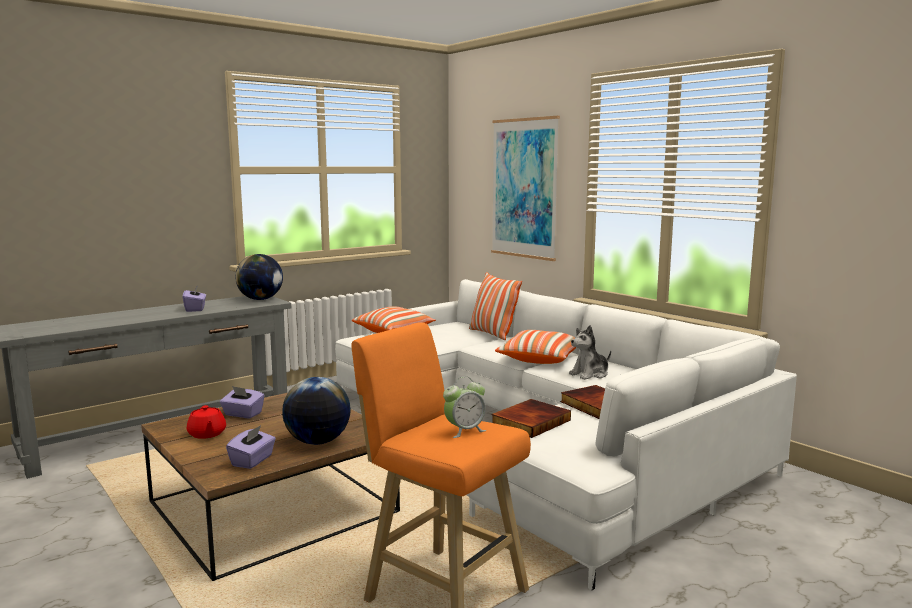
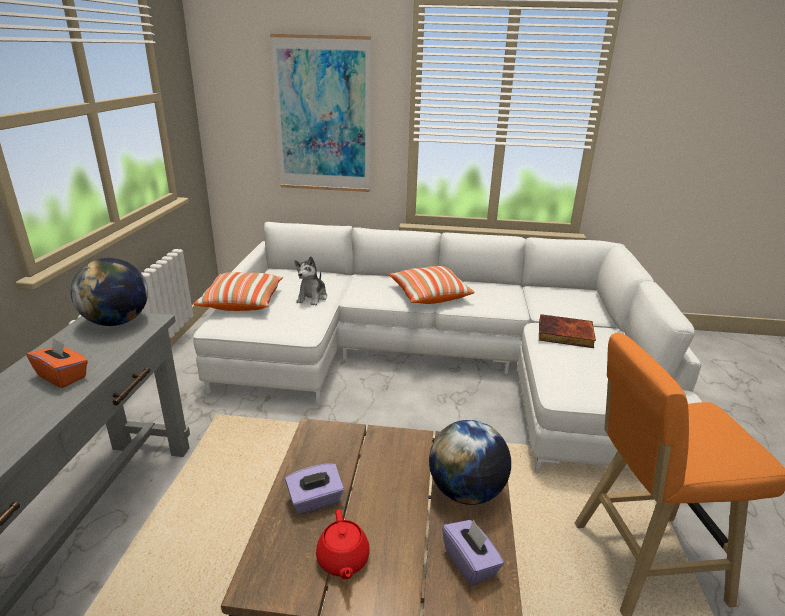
camera: 45 degrees left, 15 degrees up
(195, 309) = (63, 376): purple tissue box -> orange tissue box
(207, 434) = (342, 560): red teapot -> red teapot turned 60 degrees clockwise
(464, 431) = (710, 429): alarm clock -> none
(492, 334) = (337, 276): pillow -> none
(530, 421) = (567, 372): book -> none
(590, 374) = (494, 301): plush toy -> plush toy (312, 297)

